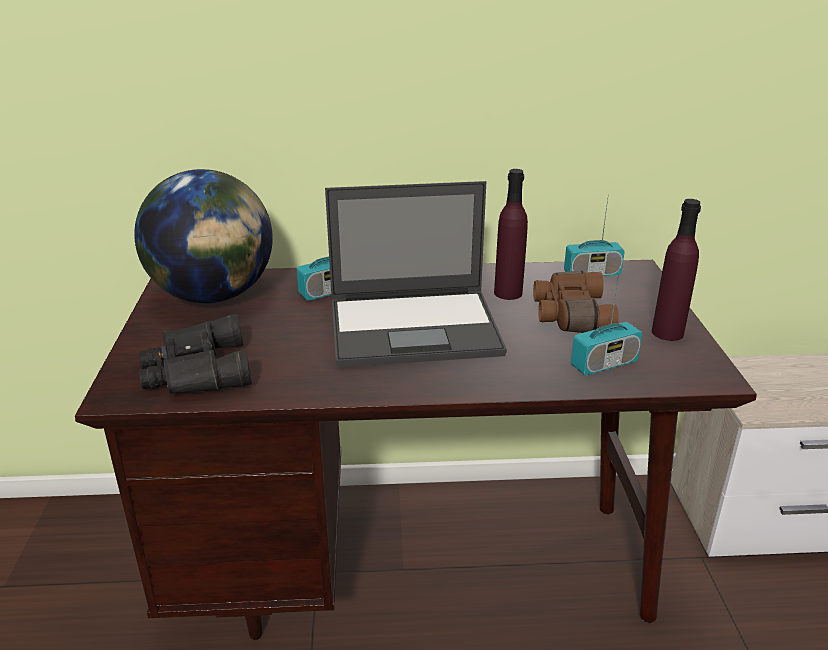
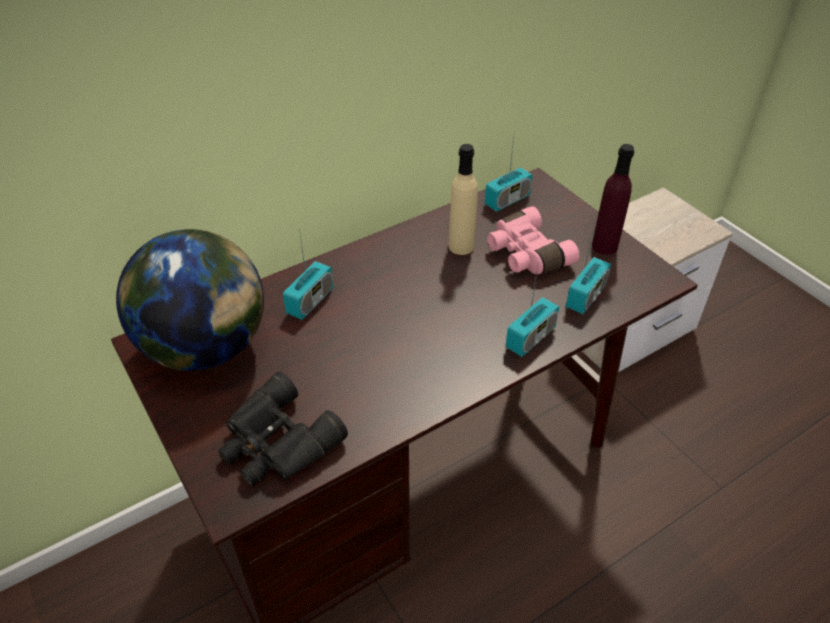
camera: 30 degrees left, 15 degrees up
(416, 327) = (420, 314): laptop -> none
(508, 293) = (461, 246): purple bottle -> beige bottle
(508, 376) = (530, 338): none -> radio
(569, 315) = (525, 254): brown binoculars -> pink binoculars

